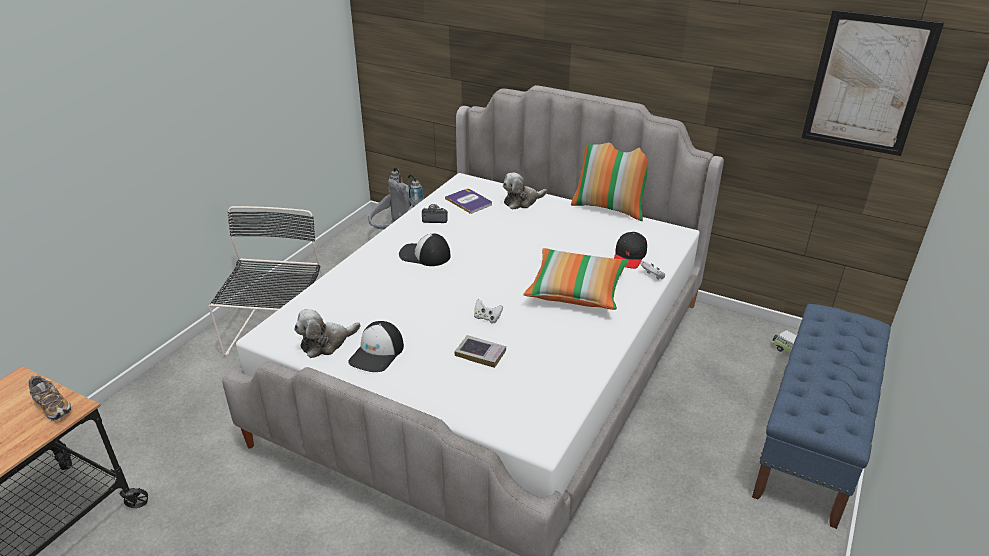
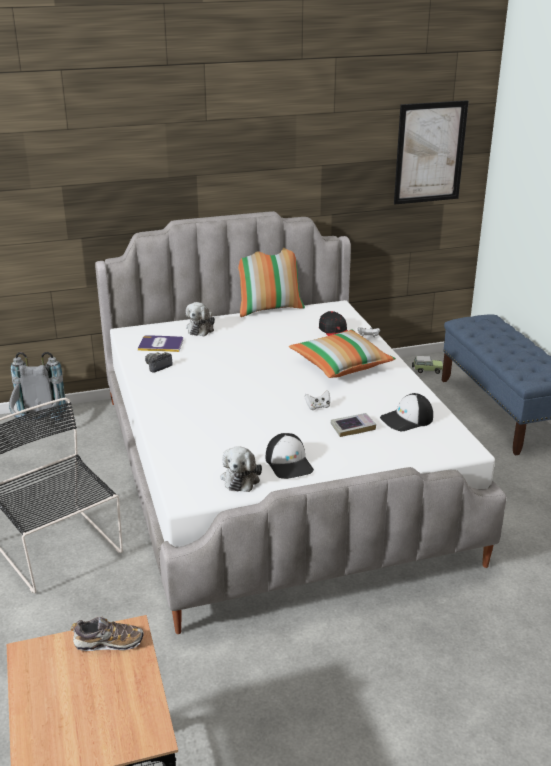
camera: 45 degrees left, 5 degrees down
(424, 255) = (199, 392): cap -> cap (407, 419)

